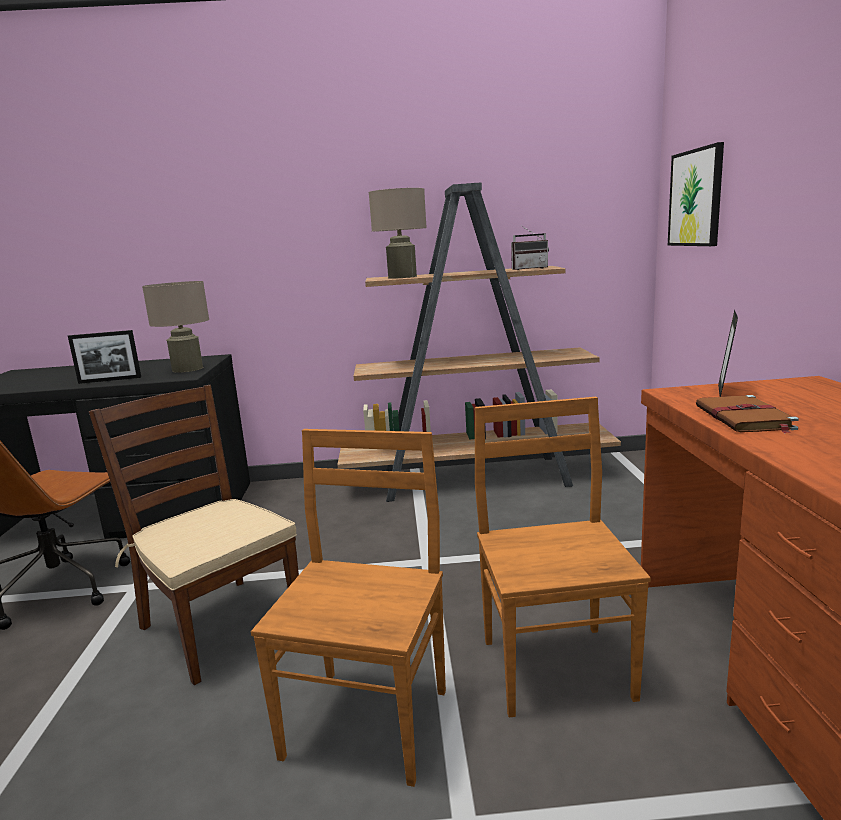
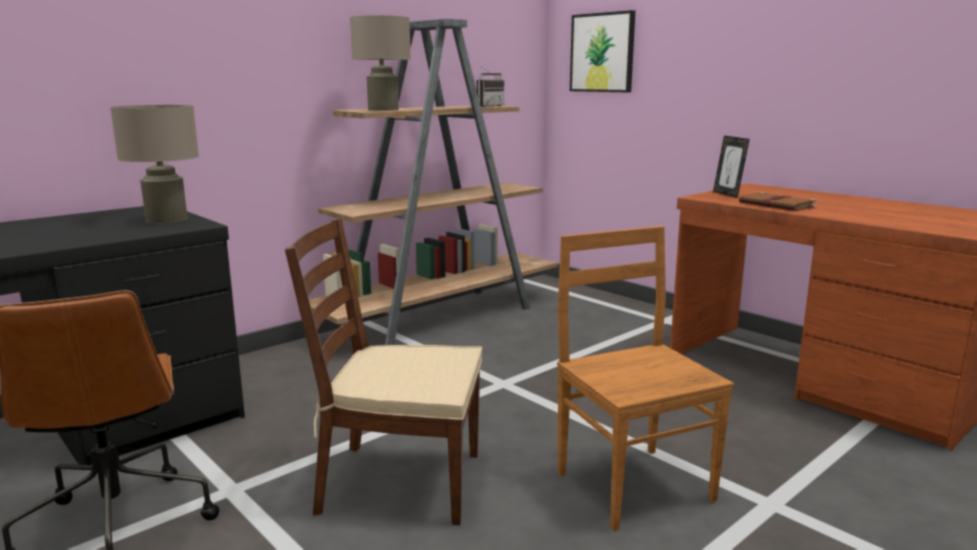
camera: 40 degrees left, 0 degrees up
(110, 380) = (83, 238): picture frame -> none
(555, 665) = (690, 413): brown chair -> none

